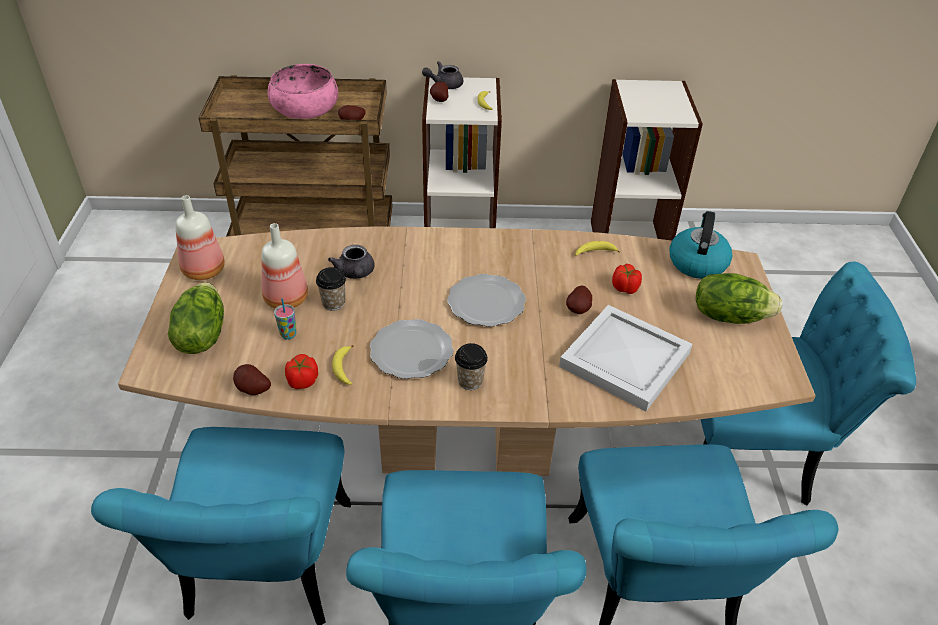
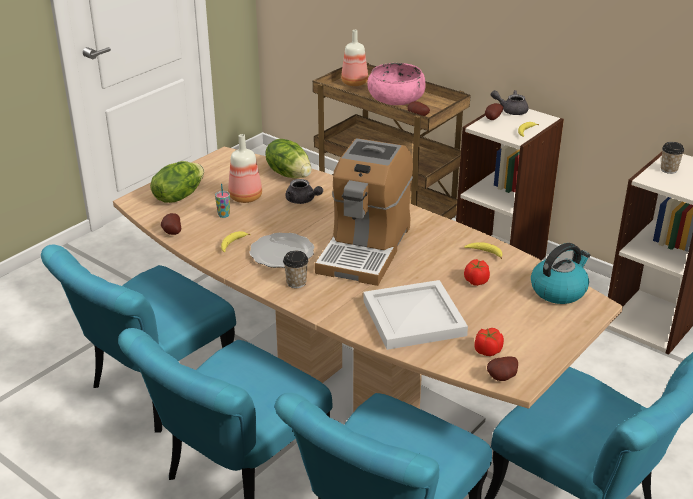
camera: 40 degrees right, 10 degrees down
(202, 270) = (218, 165): bottle -> bottle (354, 83)
(302, 381) = (202, 240): tomato -> tomato (487, 351)
(333, 303) = (269, 210): cup -> cup (669, 170)
(355, 273) = (303, 200): grey teapot -> grey teapot turned 75 degrees counterclockwise
(487, 302) = (365, 248): plate -> coffee machine
(579, 309) = (423, 278): potato -> potato (503, 378)
(729, 315) = (534, 330): lettuce -> lettuce (289, 174)

